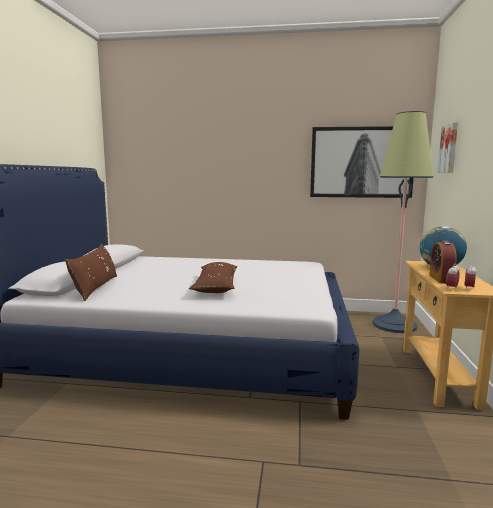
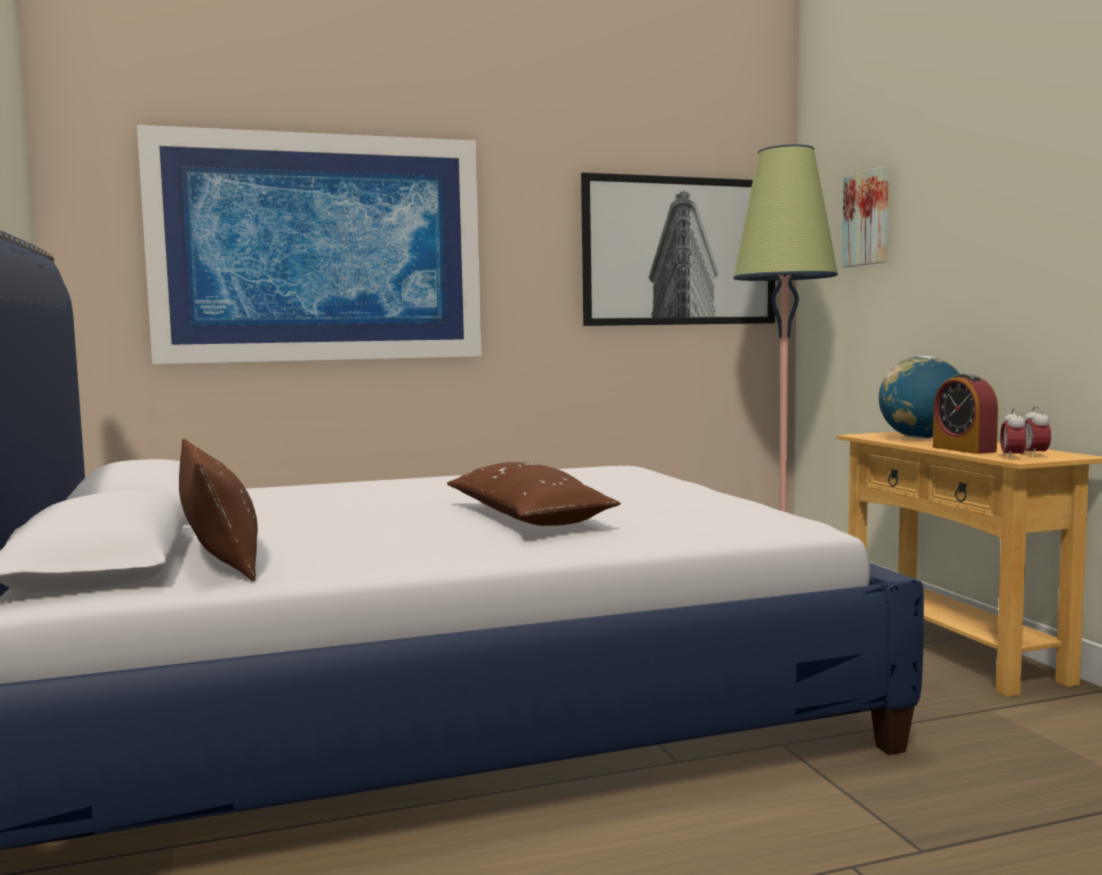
camera: 25 degrees left, 5 degrees down
(199, 163) = (319, 249): none -> picture

